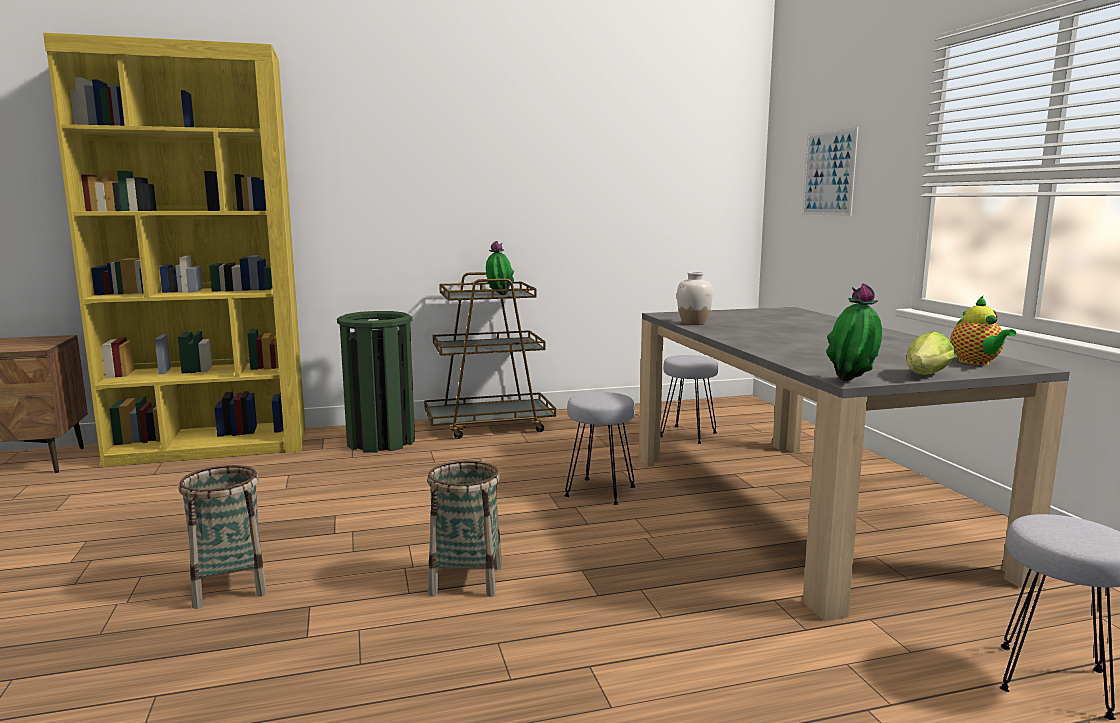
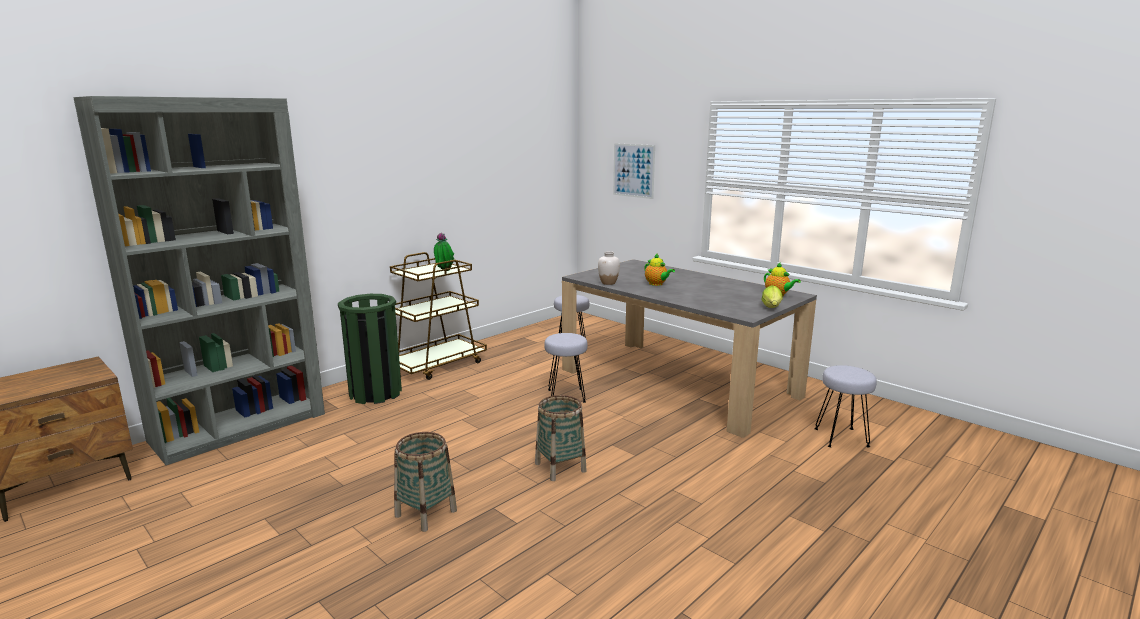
camera: 30 degrees left, 5 degrees up
(211, 447) = (240, 427): yellow bookcase -> grey bookcase
(769, 331) = (657, 284): none -> teapot
(852, 381) = (750, 317): potted plant -> none

